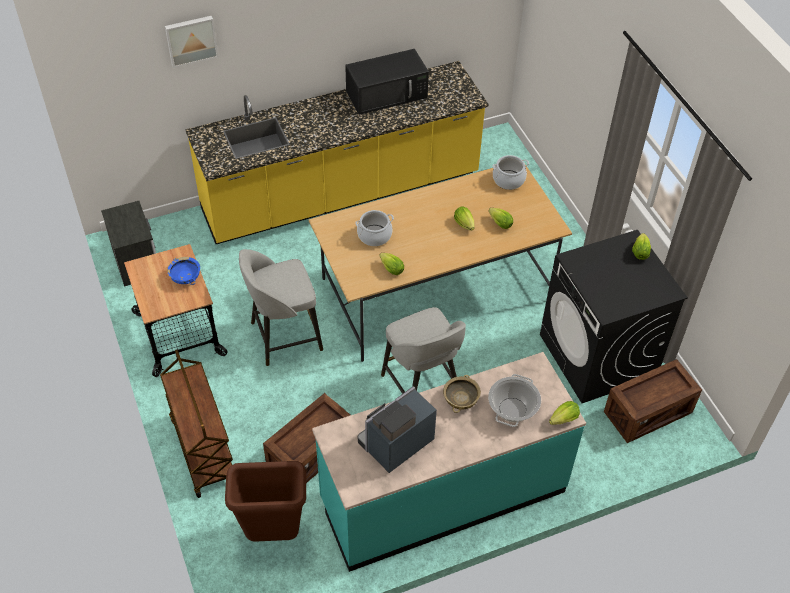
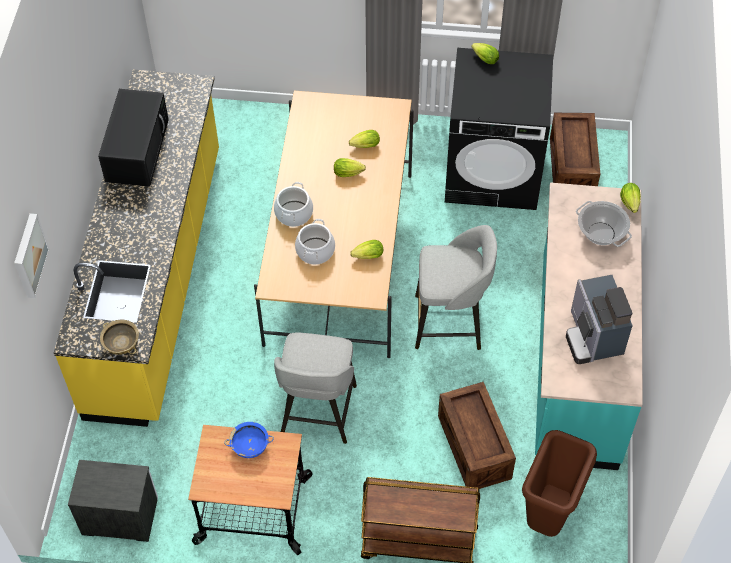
camera: 60 degrees left, 5 degrees up
(460, 400) = (571, 266): beige bowl -> beige bowl (122, 344)
(508, 180) = (313, 113): cooking pot -> cooking pot (293, 213)

